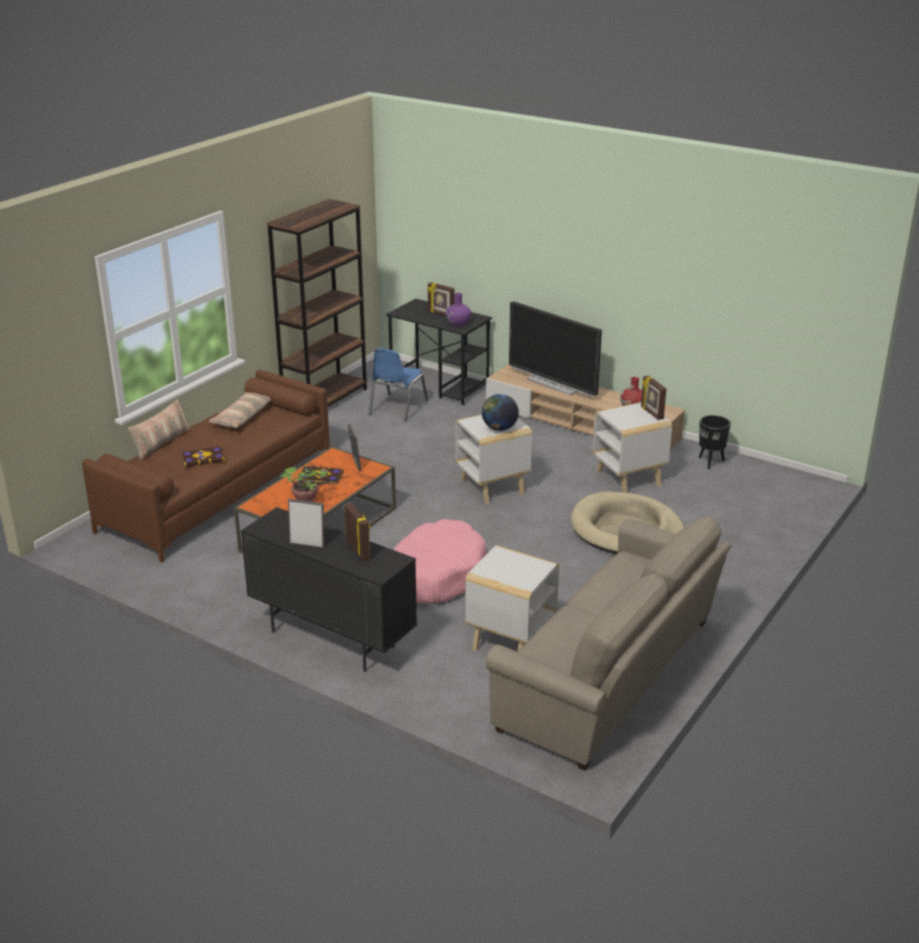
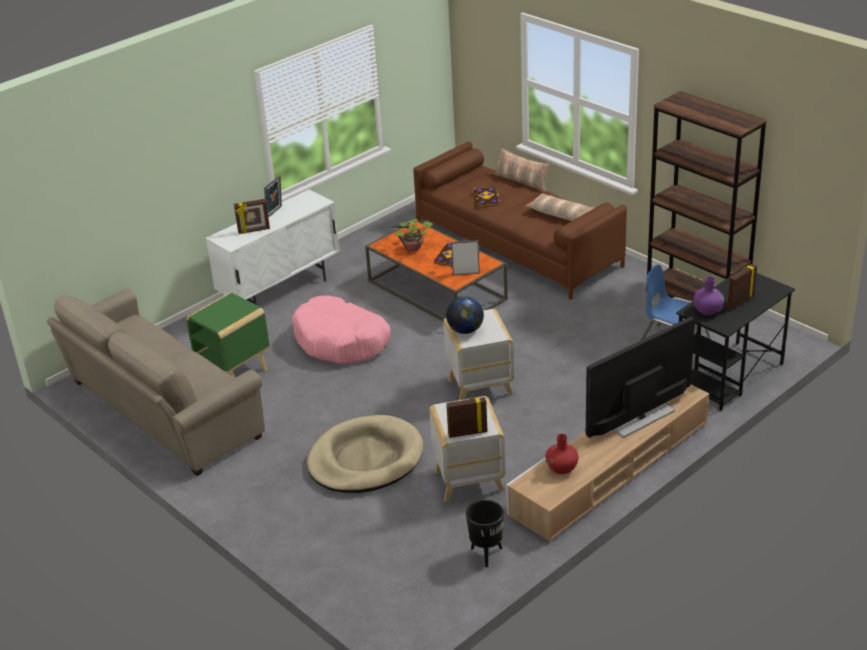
camera: 105 degrees right, 5 degrees up
(332, 639) = (281, 292): black cabinet -> white cabinet
(511, 639) = (235, 370): white side table -> green side table

